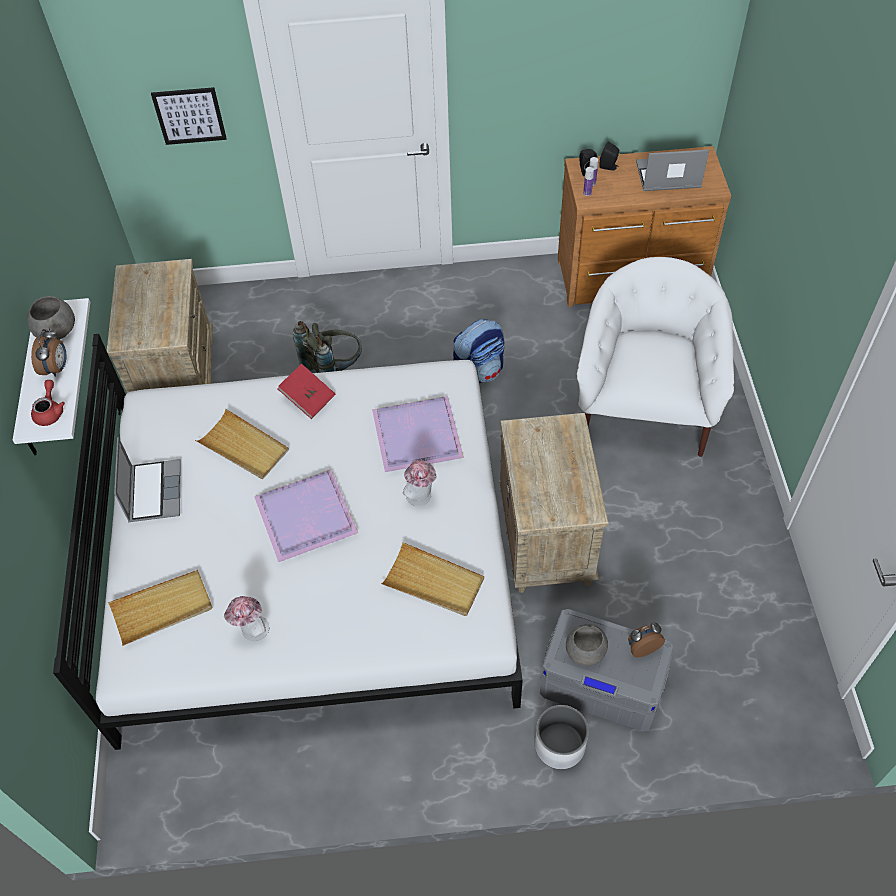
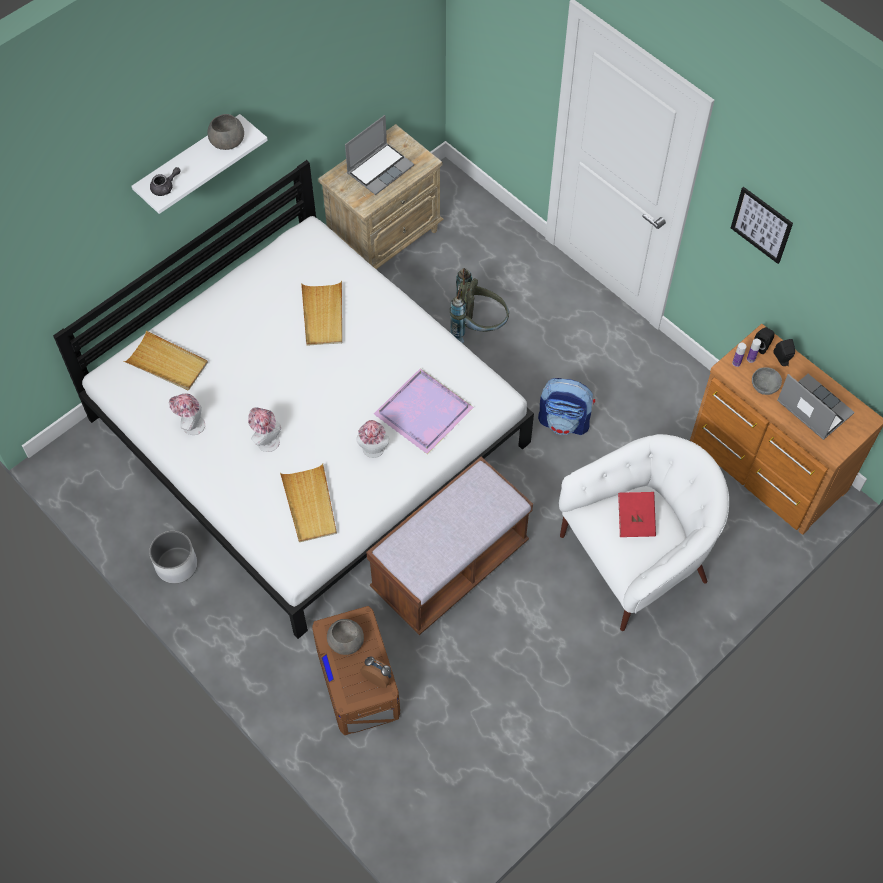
camera: 50 degrees right, 5 degrees up
(50, 411) = (165, 187): red teapot -> grey teapot
(56, 368) = (199, 165): alarm clock -> none
(153, 491) = (247, 291): laptop -> laptop (380, 169)
(189, 115) = (510, 61): picture -> picture (761, 225)
(308, 398) = (397, 323): red book -> red book (635, 520)
(308, 517) = (299, 394): purple tray -> none
(330, 575) = (266, 440): none -> hat
(545, 538) = (449, 566): beige nightstand -> brown bench
(559, 745) = (288, 682): white planter -> white planter (176, 565)
(602, 683) = (358, 681): grey storage box -> brown storage box
(623, 191) = (764, 386): none -> grey bowl

